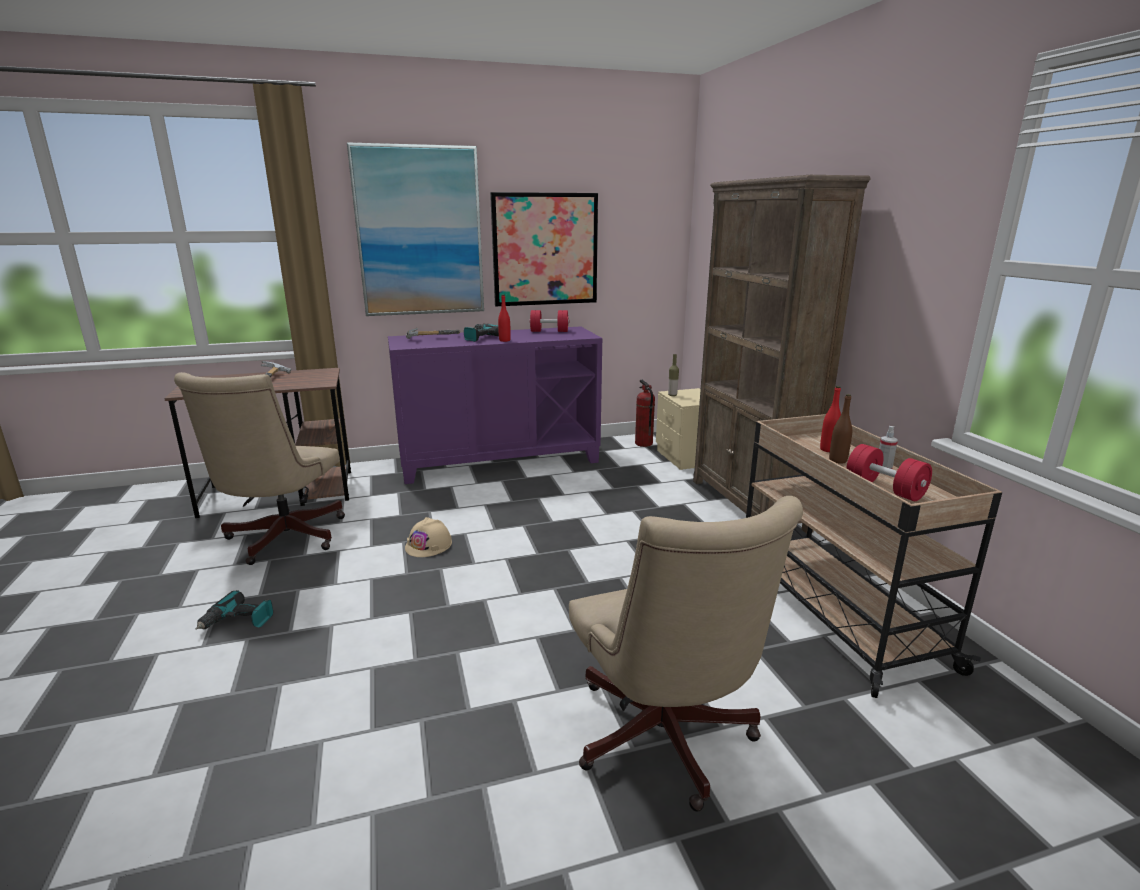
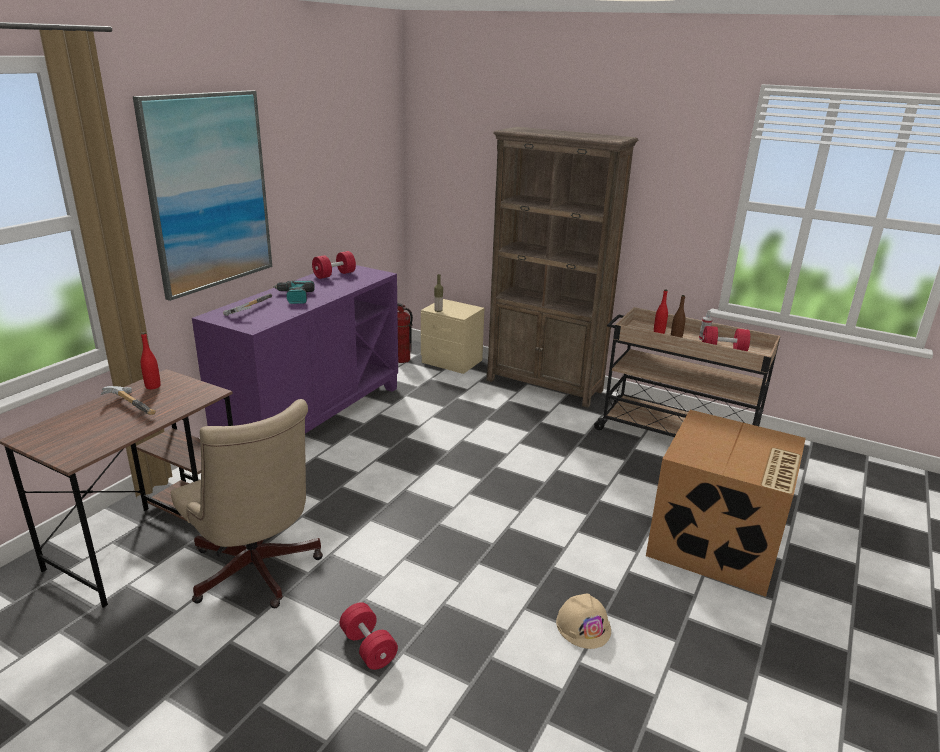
camera: 45 degrees left, 5 degrees up
(238, 621) = (368, 647): power drill -> red dumbbell
(429, 545) = (396, 511): beige hard hat -> beige hard hat (583, 626)
(504, 340) = (327, 295): red bottle -> red bottle (153, 386)
(545, 249) = (311, 191): picture -> none
(665, 743) = (716, 544): beige office chair -> cardboard box

